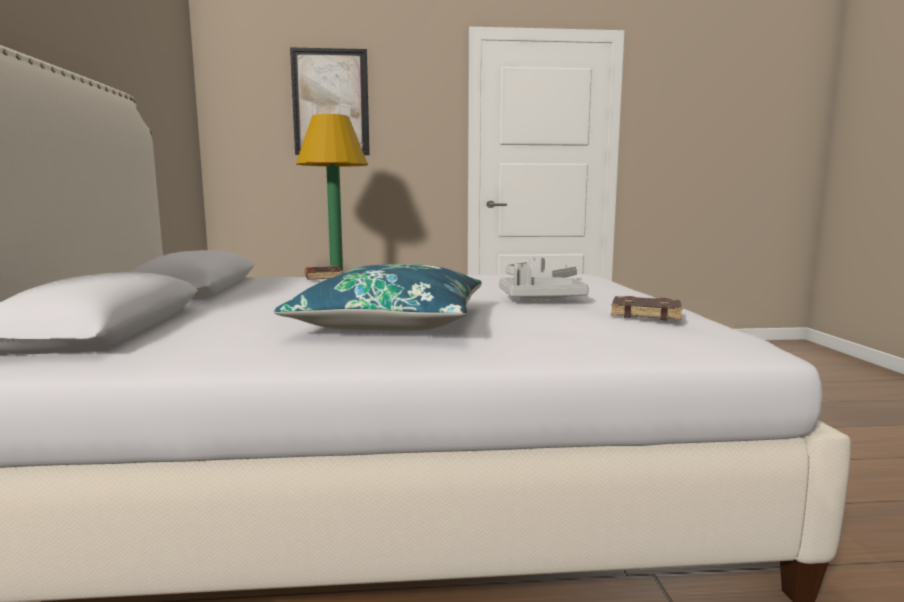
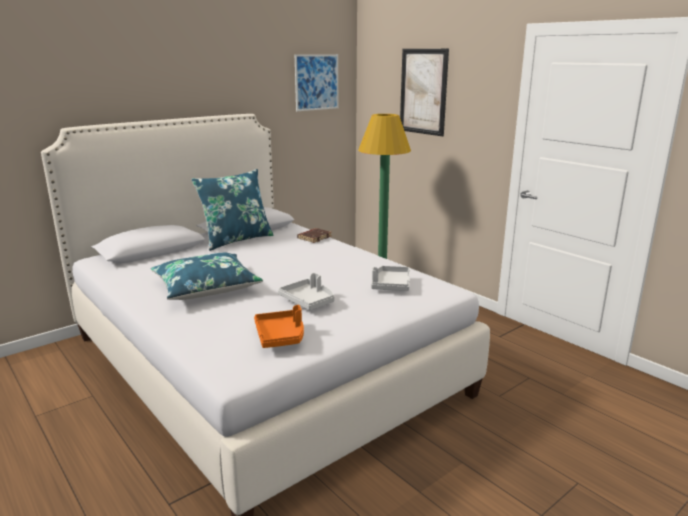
camera: 55 degrees right, 10 degrees up
(168, 77) = (317, 82): none -> picture
(222, 295) = (236, 240): none -> blue pillow
(646, 314) = (281, 336): brown book -> orange tray

